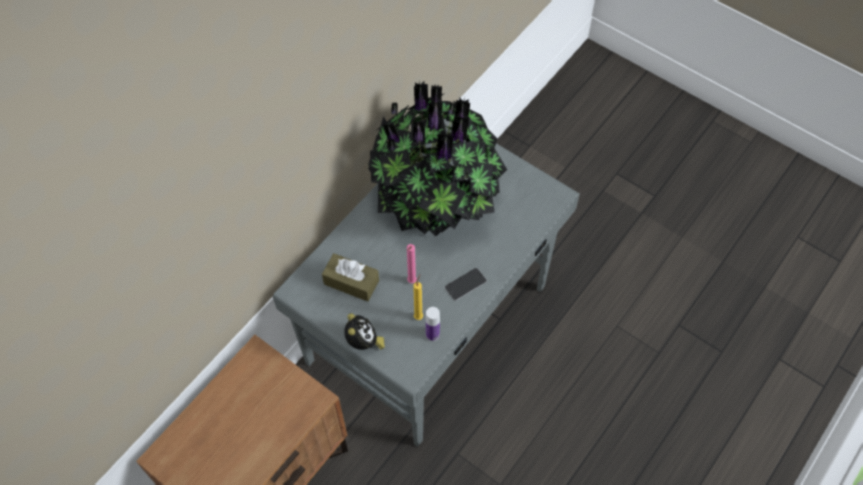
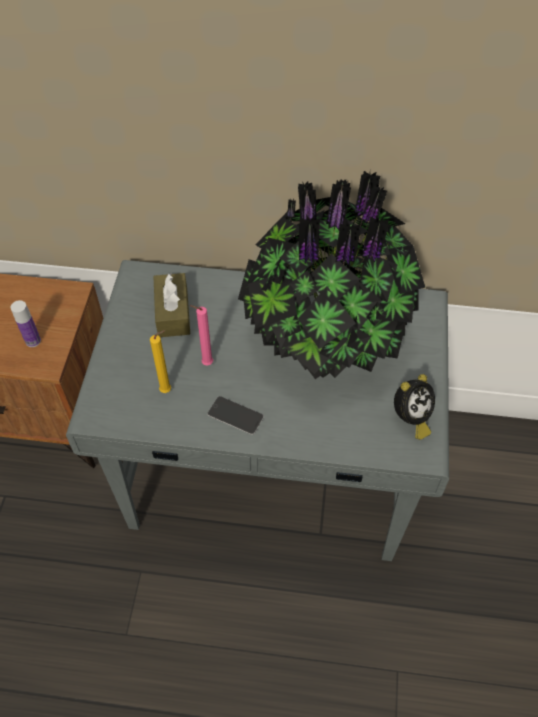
camera: 60 degrees right, 5 degrees down
(364, 343) = (107, 357): alarm clock -> alarm clock (410, 419)
(432, 334) = (151, 414): bottle -> bottle (33, 341)

